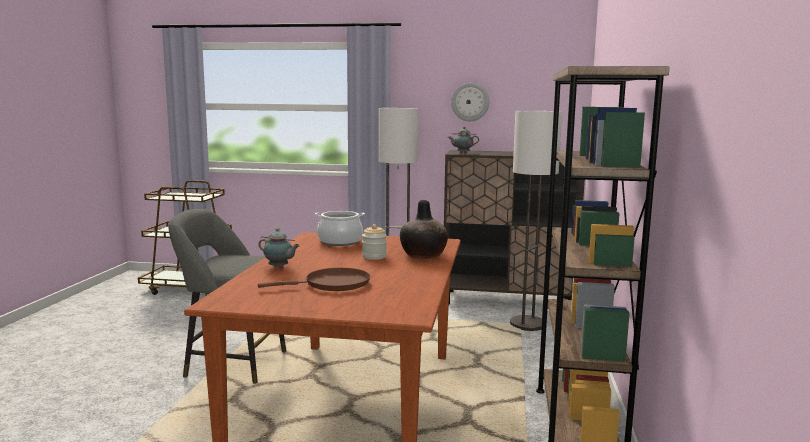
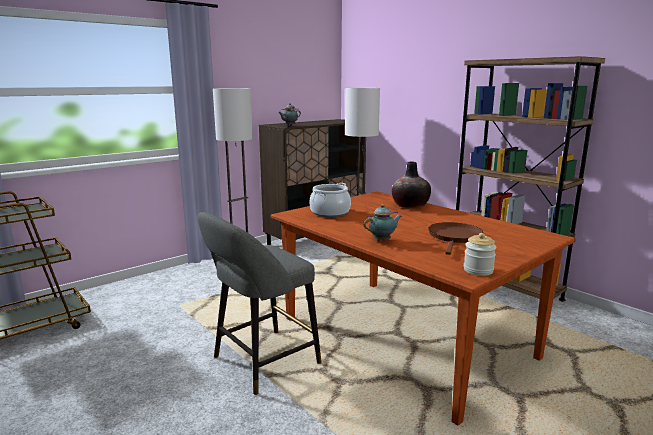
camera: 50 degrees left, 5 degrees up
(374, 256) = (392, 214): jar -> jar (478, 270)
(470, 102) = (268, 82): wall clock -> none

